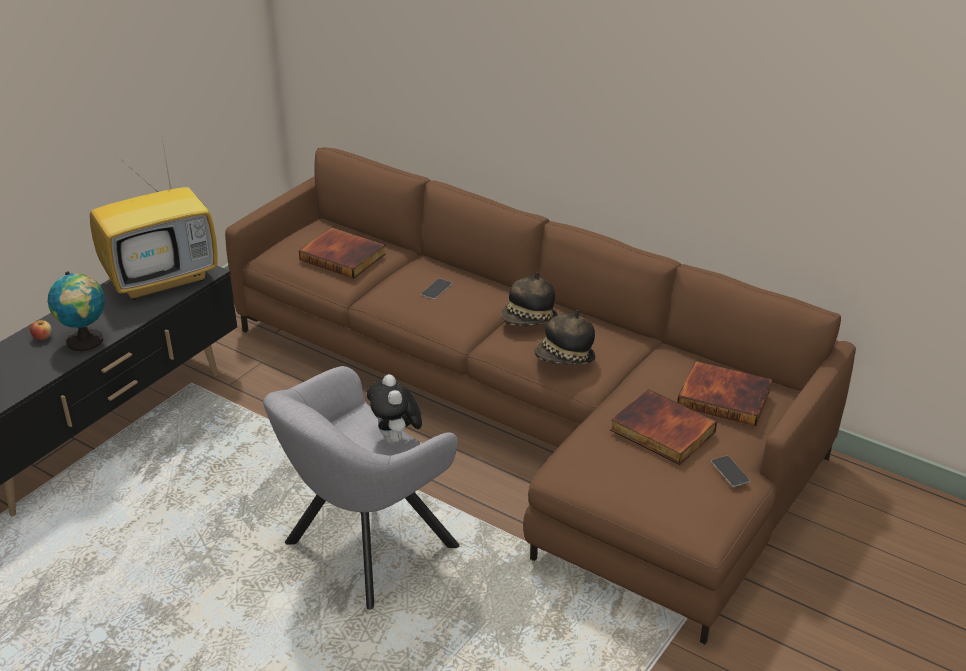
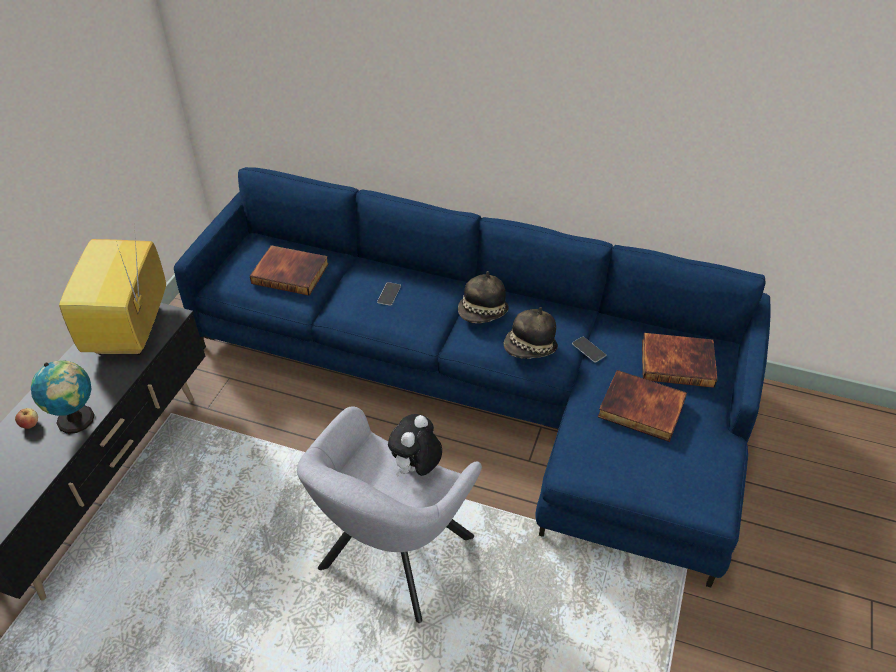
camera: 15 degrees left, 10 degrees up
(163, 278) = (130, 331): television -> television turned 135 degrees clockwise
(396, 440) = (416, 469): plush toy -> plush toy turned 60 degrees clockwise
(531, 416) = (487, 387): brown sofa -> blue sofa
(730, 471) = (712, 439): phone -> phone (588, 349)

